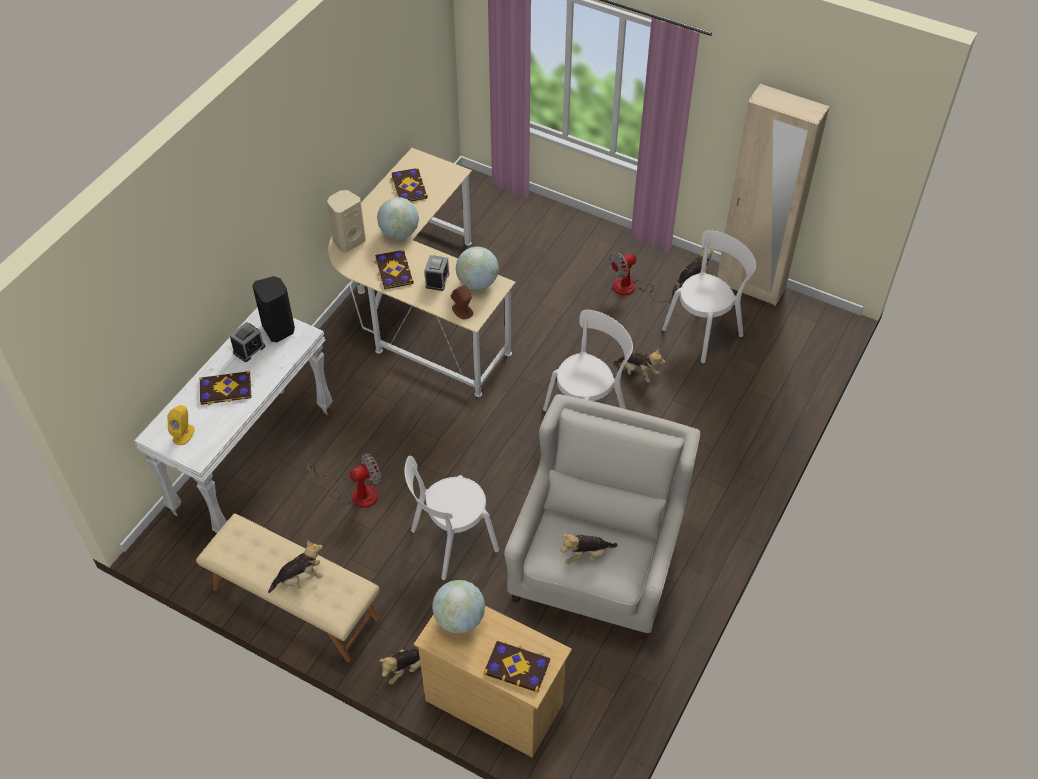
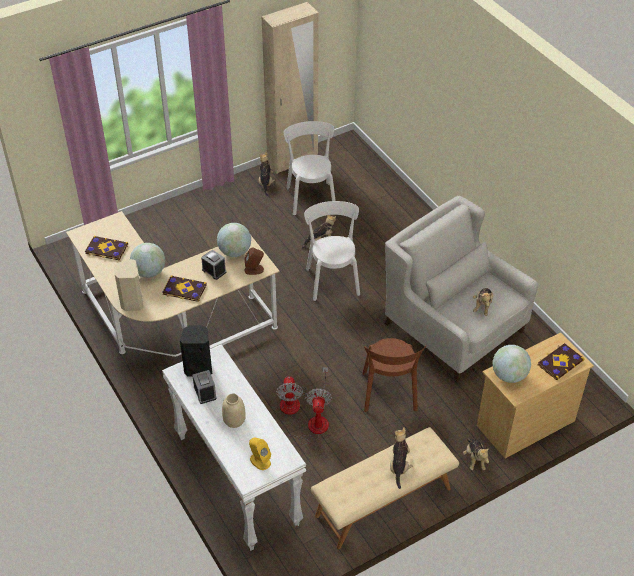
camera: 60 degrees left, 5 degrees down
(225, 389) = (234, 420): book -> beige vase
(450, 542) = (389, 394): white chair -> brown chair
(632, 289) = (248, 212): fan -> fan (296, 402)

